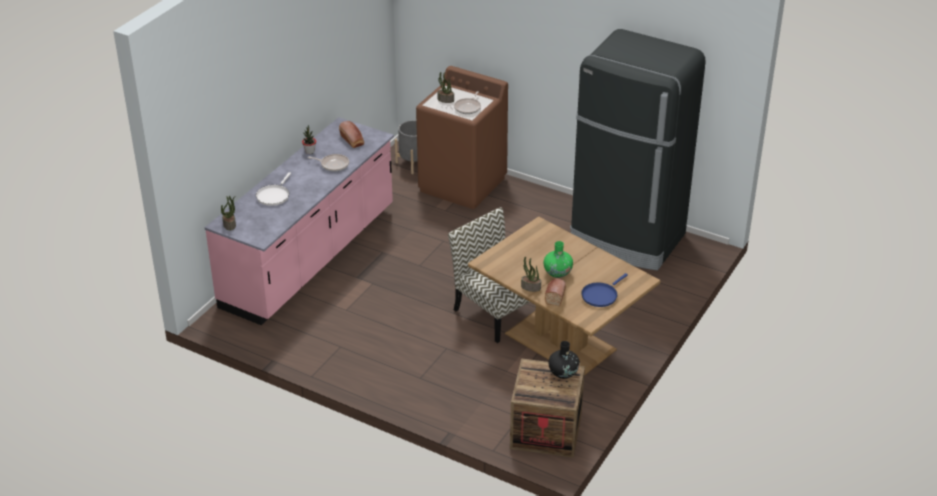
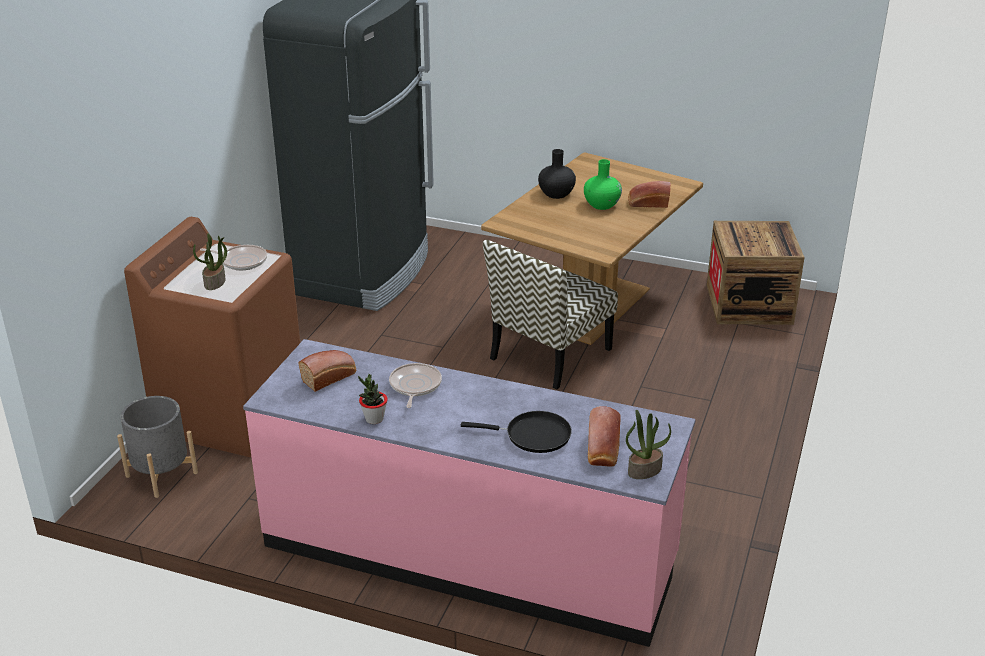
camera: 100 degrees left, 5 degrees down
(252, 215) = (602, 450): none -> bread
(274, 195) = (533, 435): white frying pan -> black frying pan
(530, 287) = (640, 219): potted plant -> none
(563, 373) = (733, 231): black vase -> black vase (556, 194)
(601, 295) = (632, 179): blue frying pan -> none

